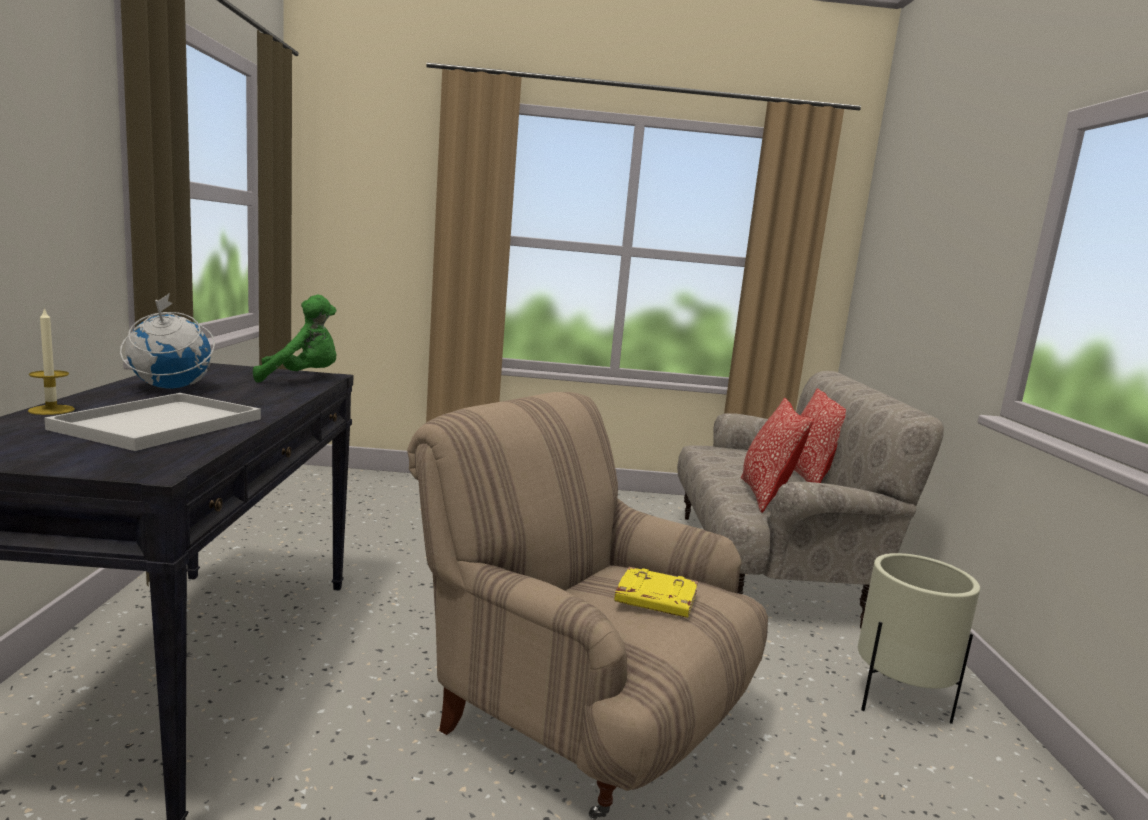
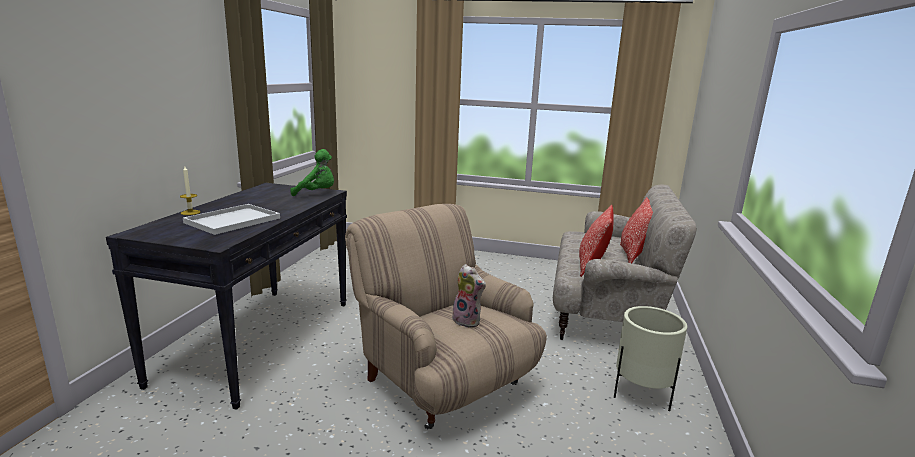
camera: 15 degrees right, 5 degrees up
(169, 388) = (248, 200): globe -> none
(654, 599) = (468, 321): yellow book -> plush toy

